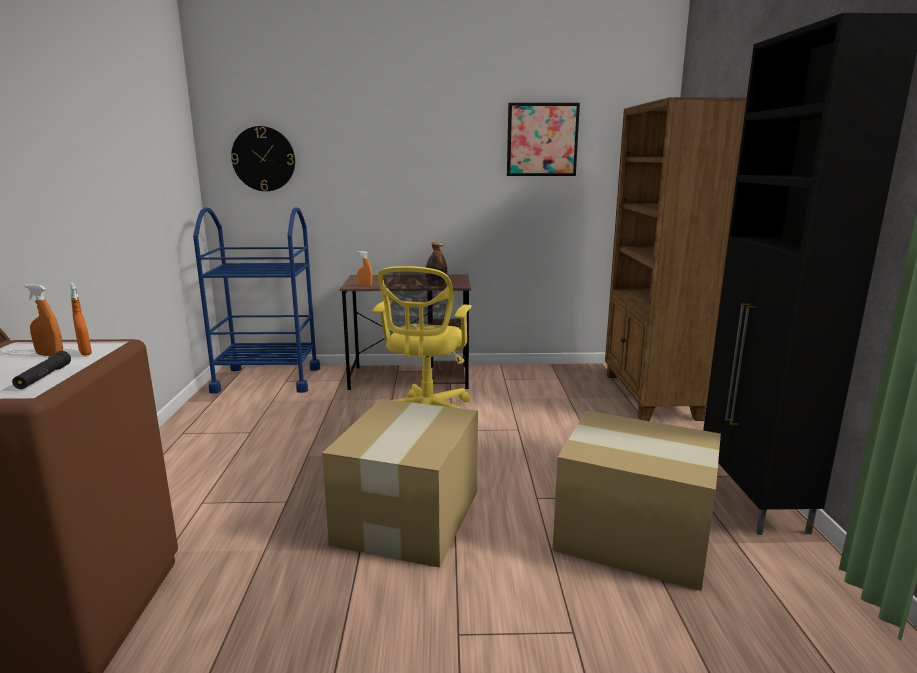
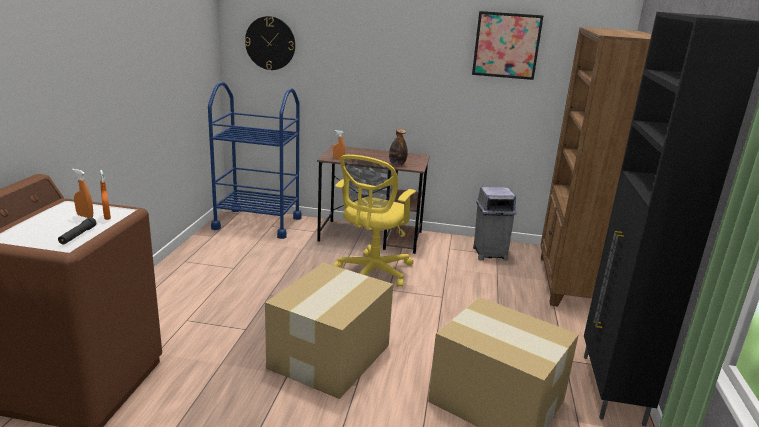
camera: 10 degrees right, 5 degrees up
(550, 378) = (489, 253): none -> grey trash can

